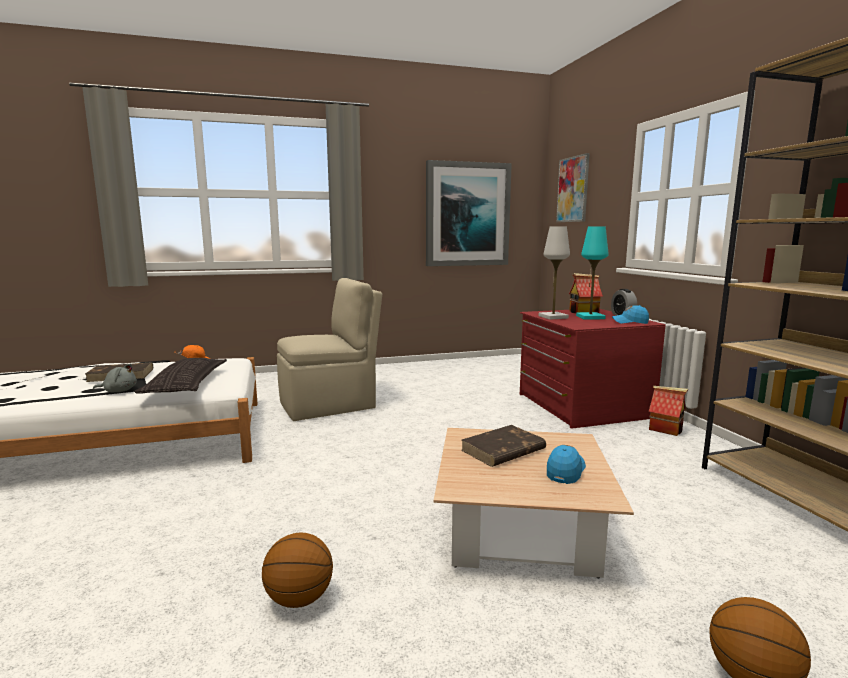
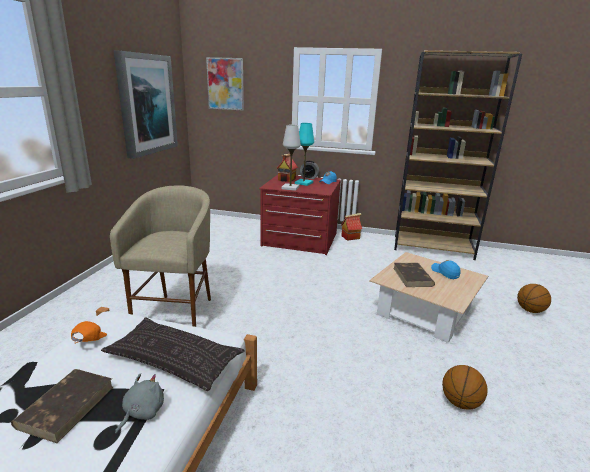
camera: 60 degrees left, 10 degrees up
(330, 405) = (176, 315): beige chair -> beige stool

